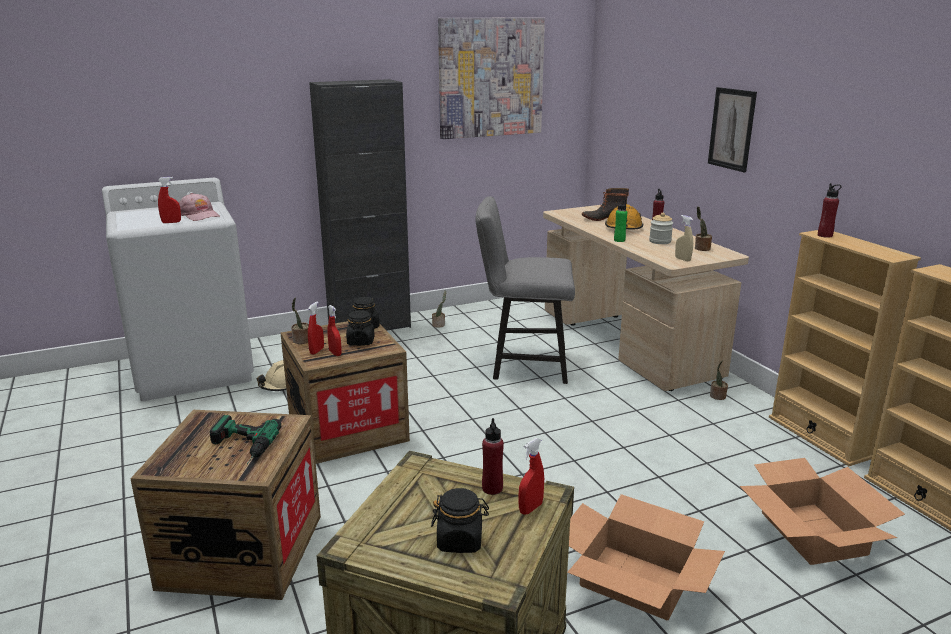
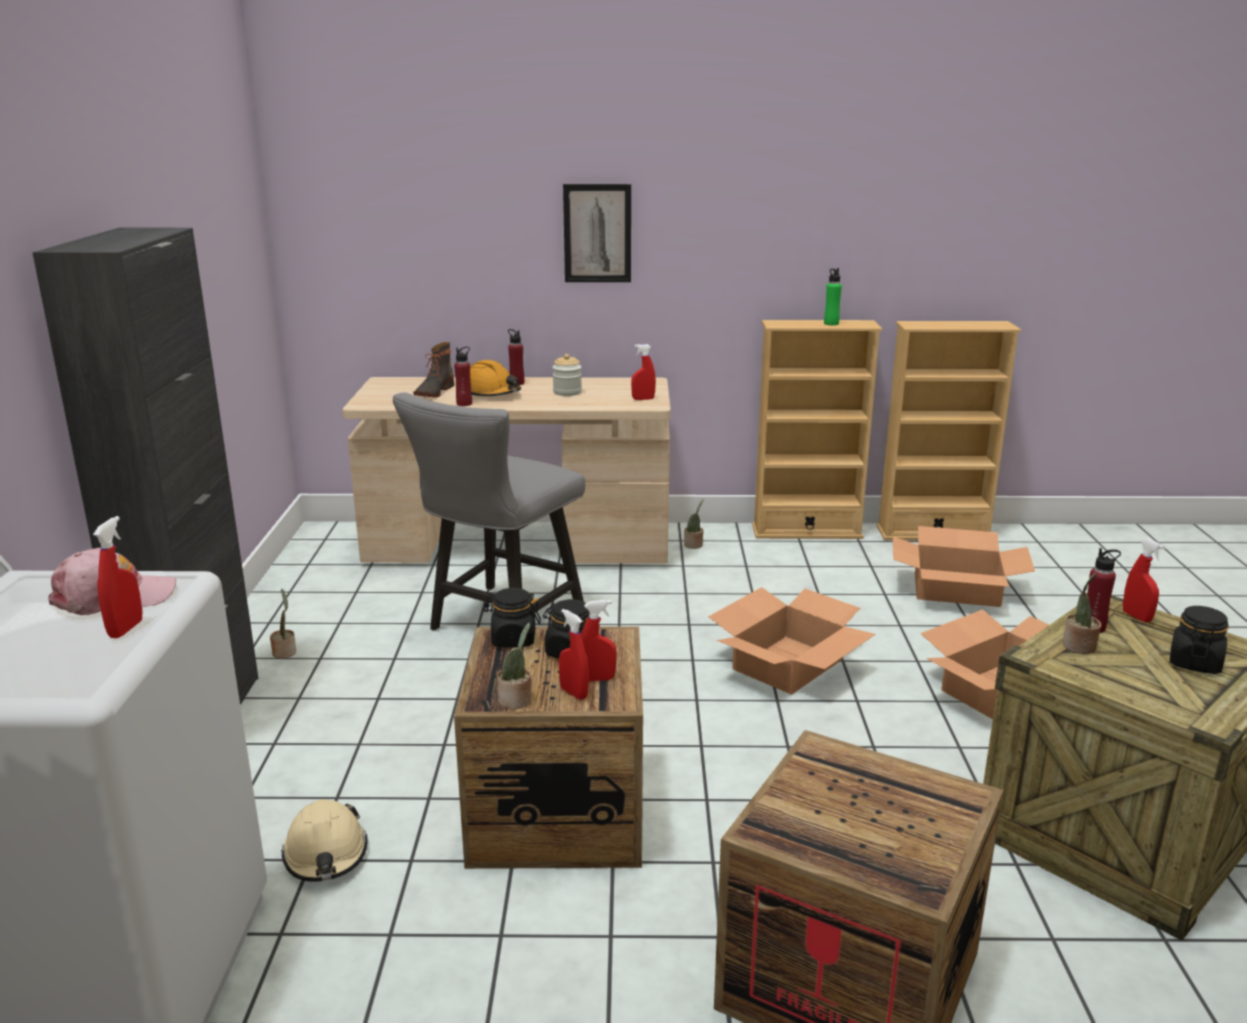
camera: 65 degrees left, 0 degrees up
(239, 447) = (883, 802): power drill -> none
(490, 77) = (197, 207): picture -> none
(576, 469) = (788, 664): none -> cardboard box
(619, 240) = (536, 405): green bottle -> green bottle (831, 323)
(682, 259) = (643, 399): beige spray bottle -> red spray bottle
(701, 248) = (616, 385): potted plant -> potted plant (1079, 647)
(825, 235) = (787, 324): red bottle -> red bottle (464, 404)

